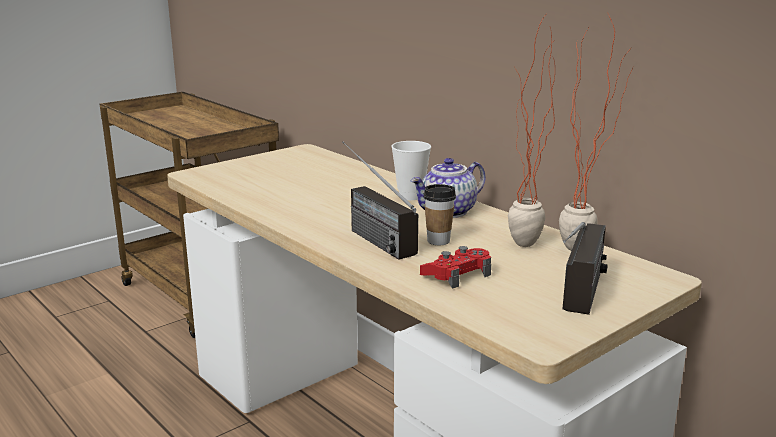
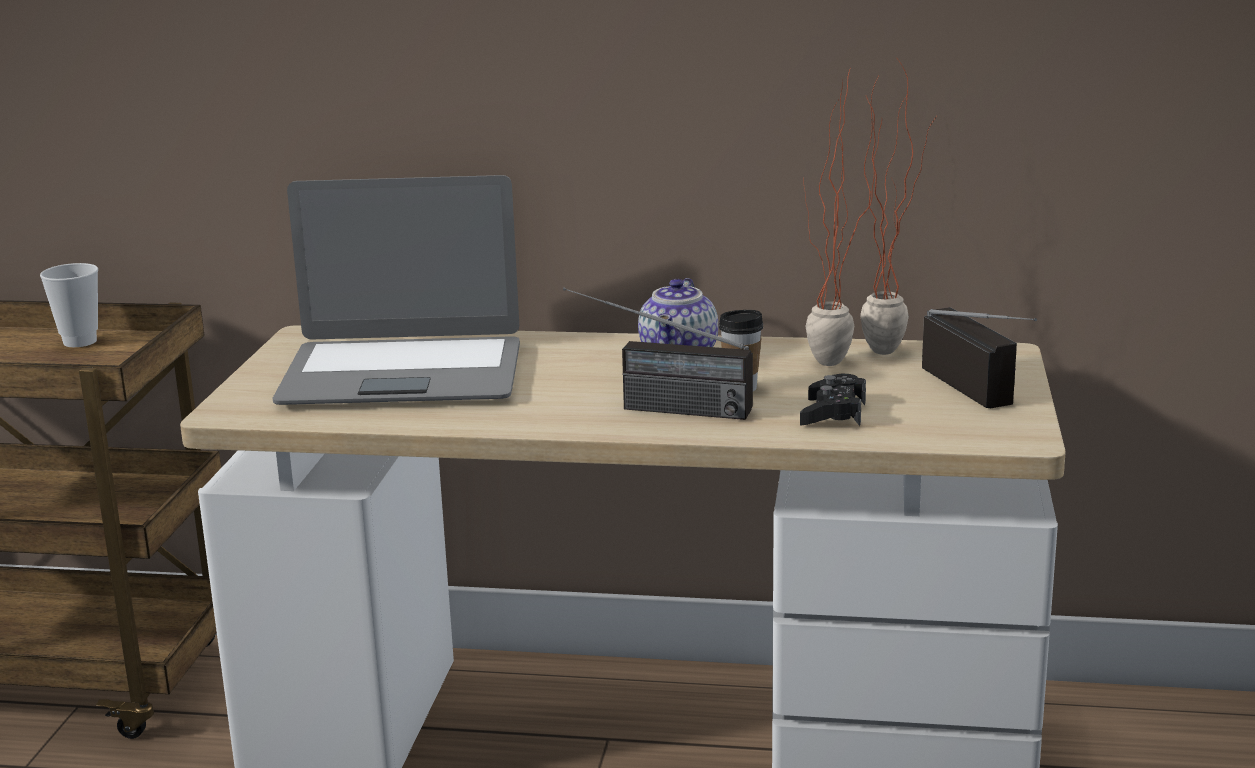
camera: 40 degrees left, 0 degrees up
(297, 179) = (403, 375): none -> laptop
(410, 196) = (597, 351): cup -> cup (80, 342)
(456, 275) = (833, 413): red game controller -> black game controller

